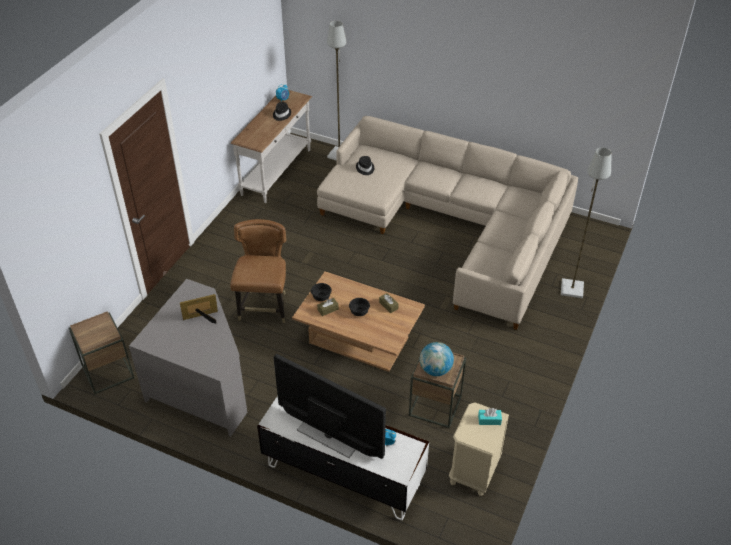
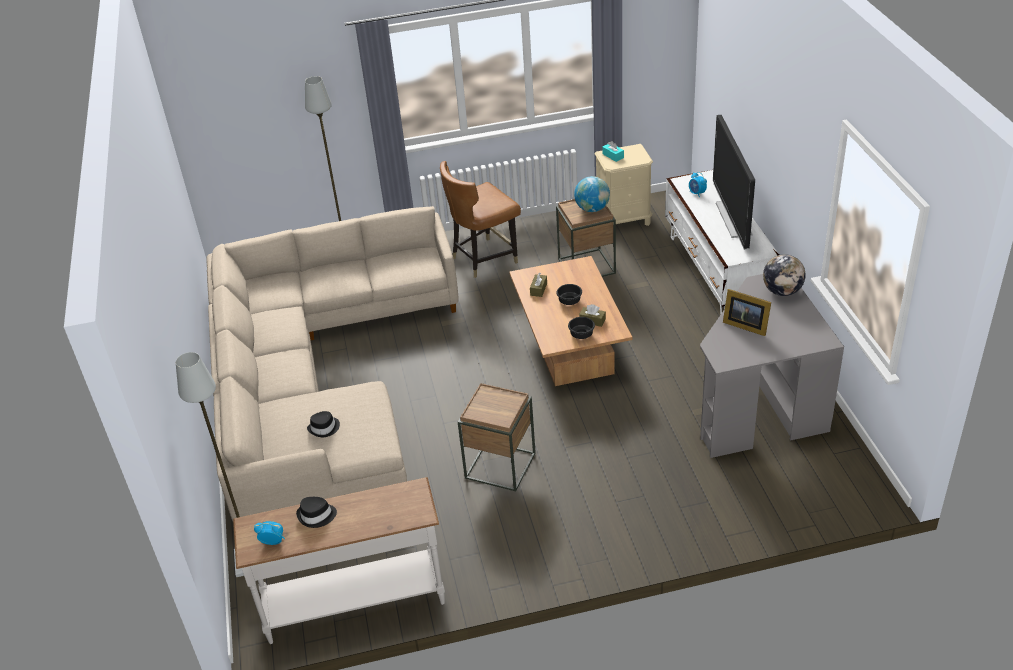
camera: 125 degrees left, 5 degrees down
(108, 372) = (844, 488): brown side table -> brown side table (500, 465)
(204, 359) = (782, 291): none -> globe
(264, 307) = (609, 436): brown chair -> brown chair (483, 259)

